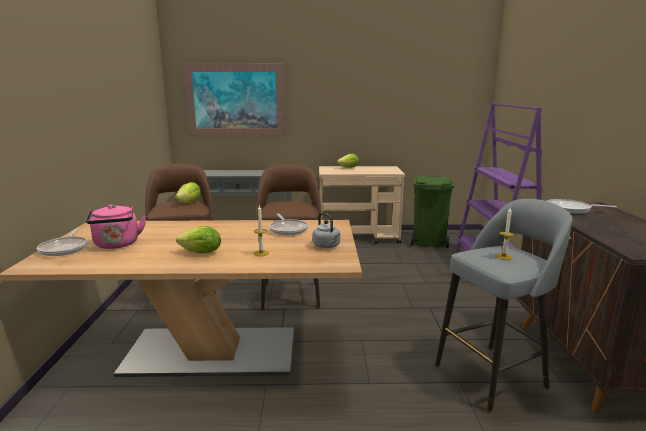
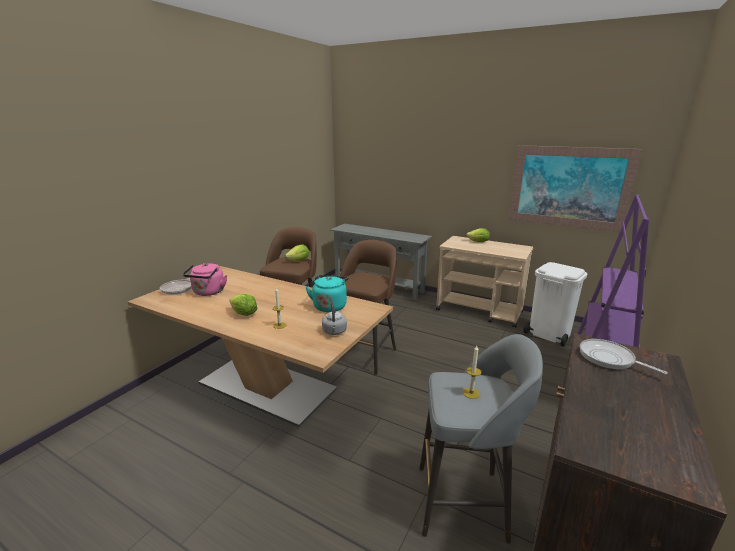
camera: 30 degrees right, 5 degrees up
(235, 100) = (385, 167): picture -> picture (569, 187)
(288, 229) = (330, 306): frying pan -> turquoise kettle
(428, 242) = (548, 334): green trash can -> white trash can

